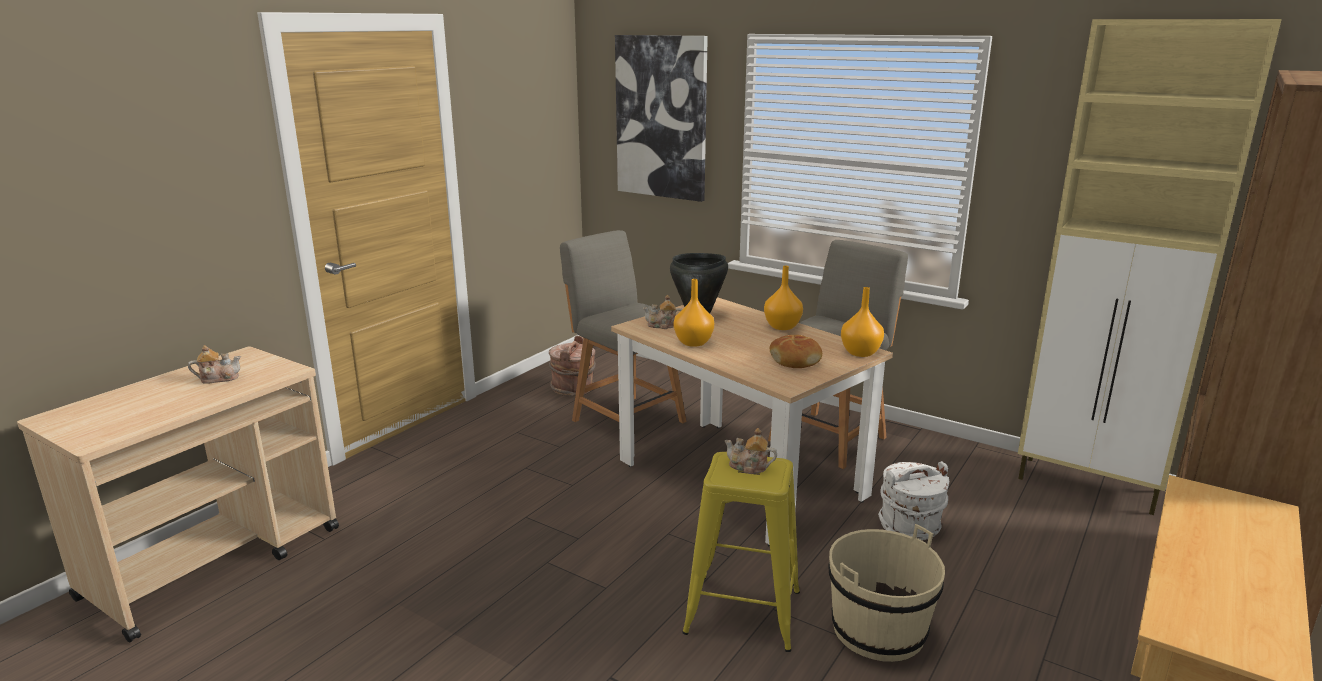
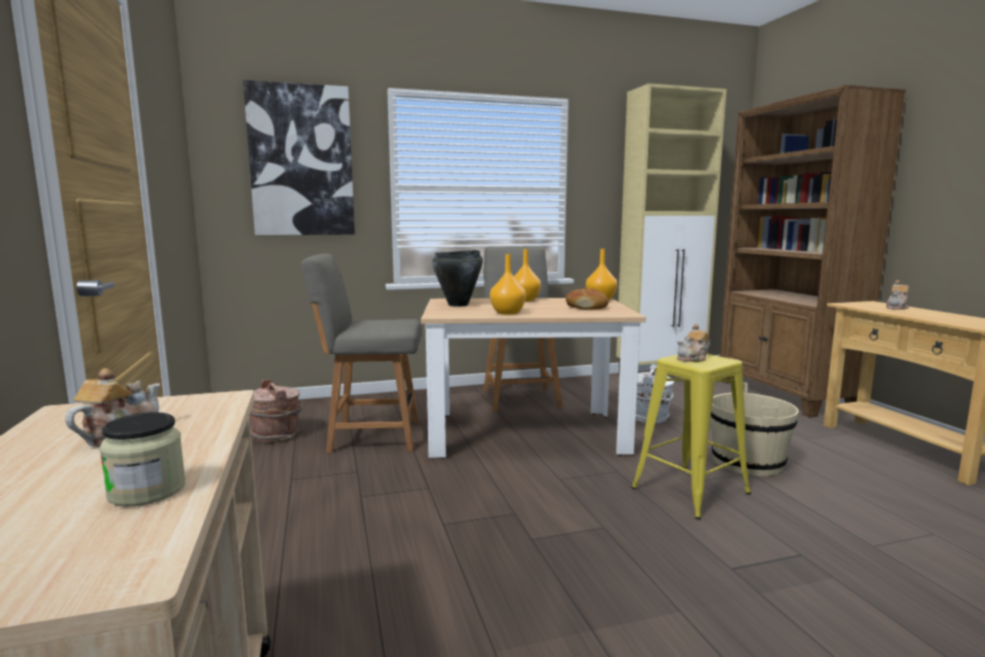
camera: 50 degrees left, 10 degrees down
(159, 413) = (147, 491): none -> jar
(662, 325) = (456, 311): teapot -> teapot (897, 308)

